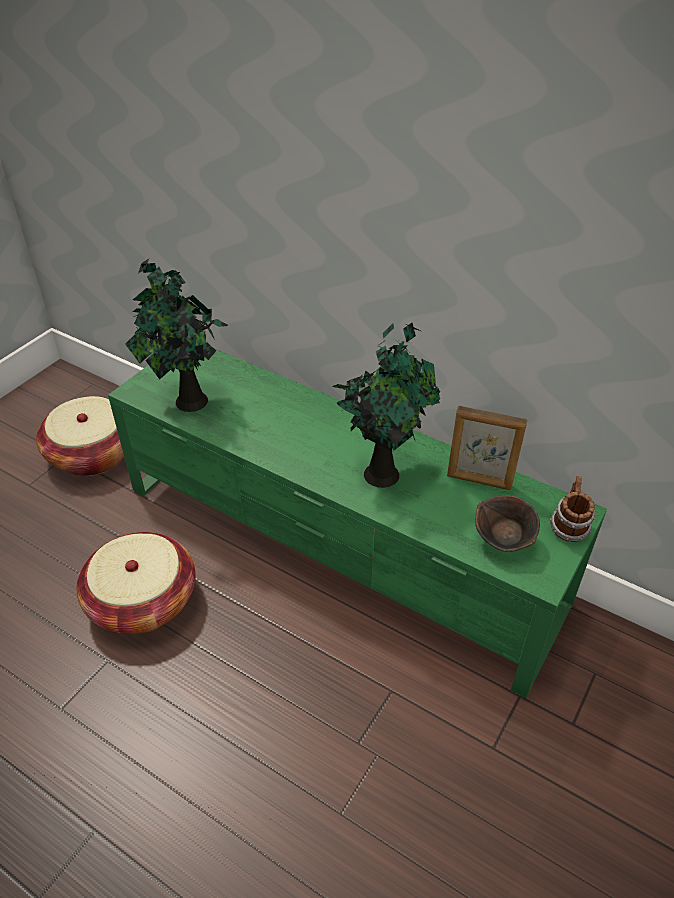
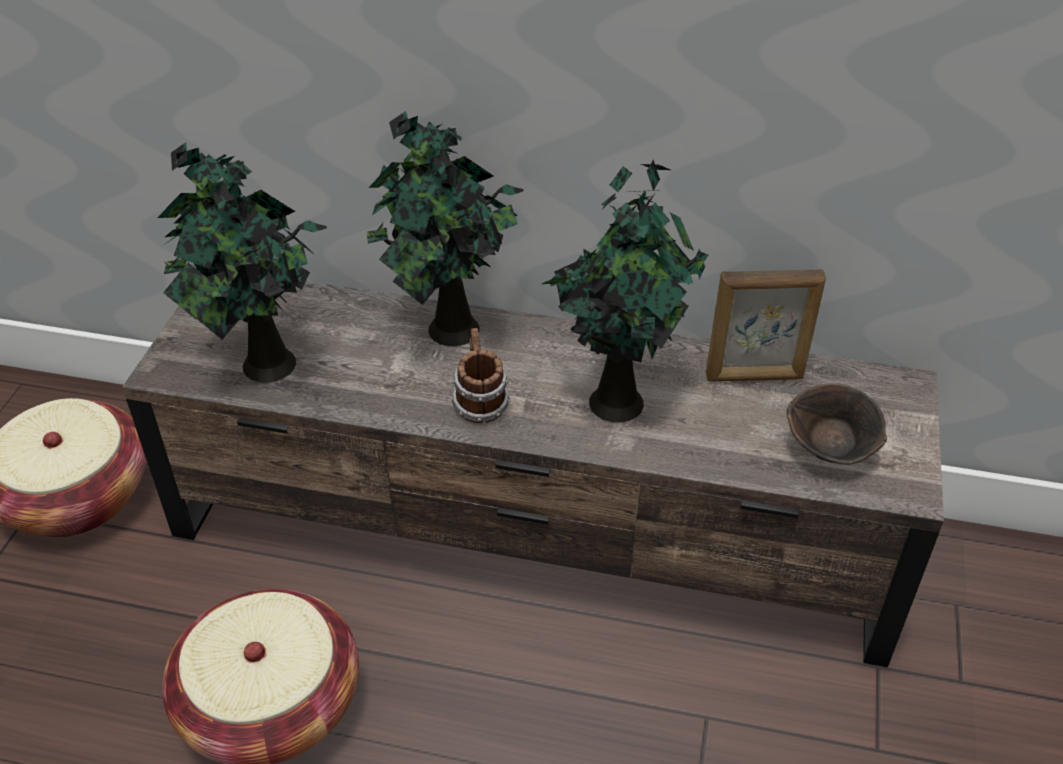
camera: 20 degrees left, 0 degrees up
(303, 406) = (449, 331): none -> potted plant
(339, 545) = (535, 530): green tv stand -> brown tv stand
(568, 527) = (902, 409): mug -> mug (479, 404)

